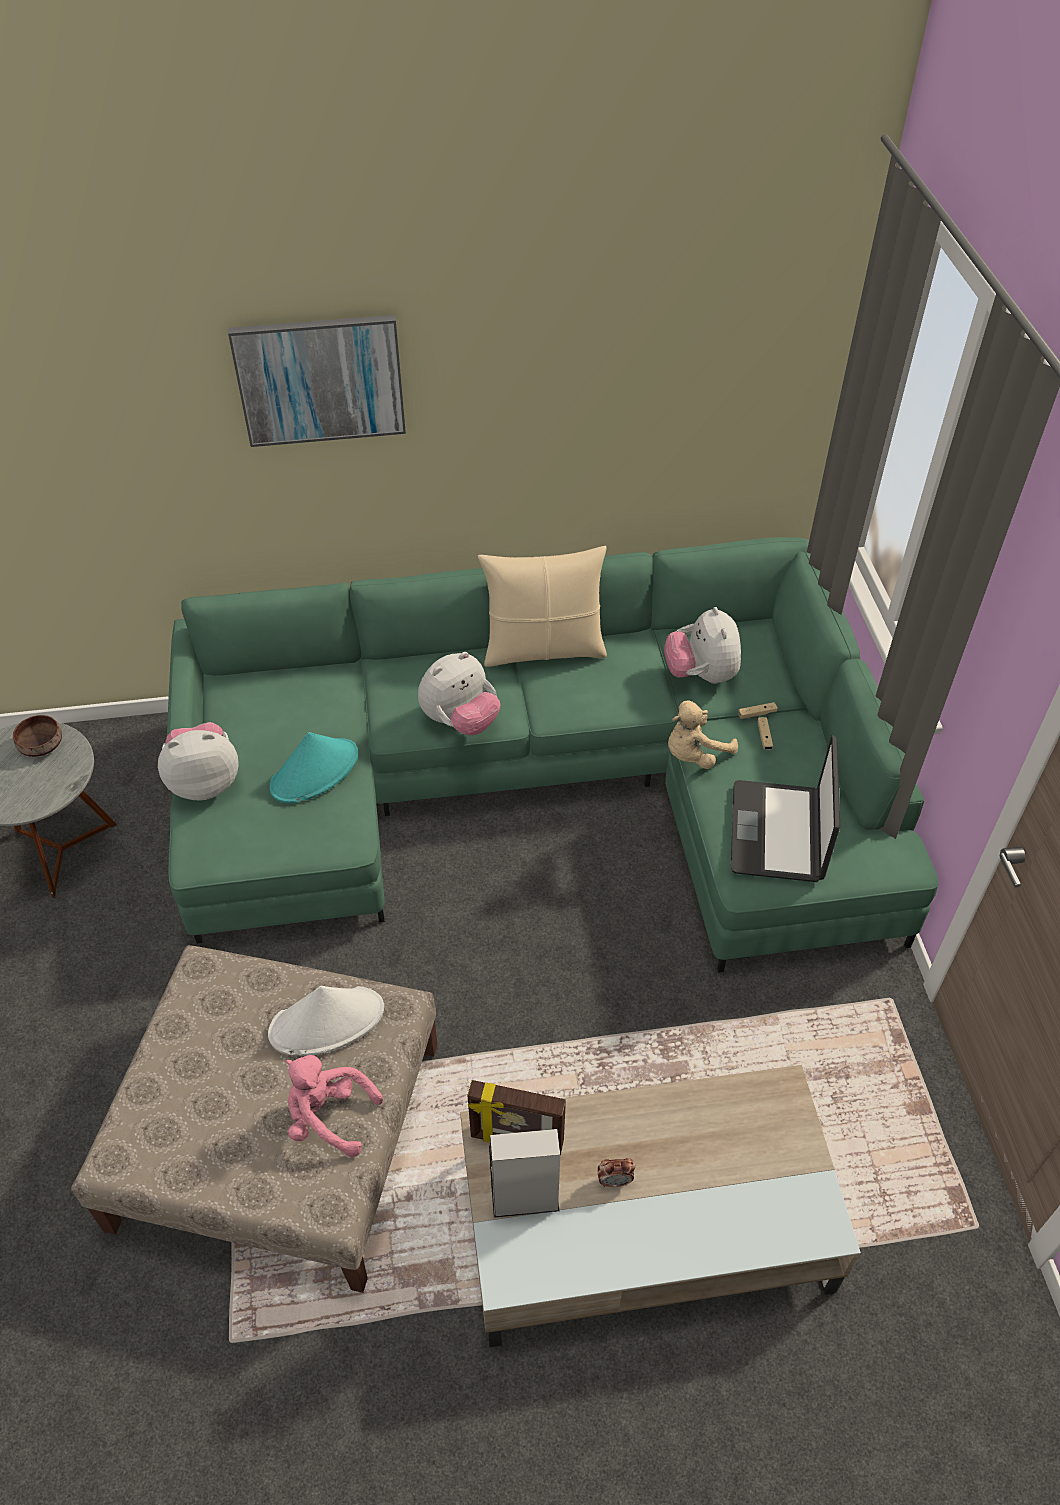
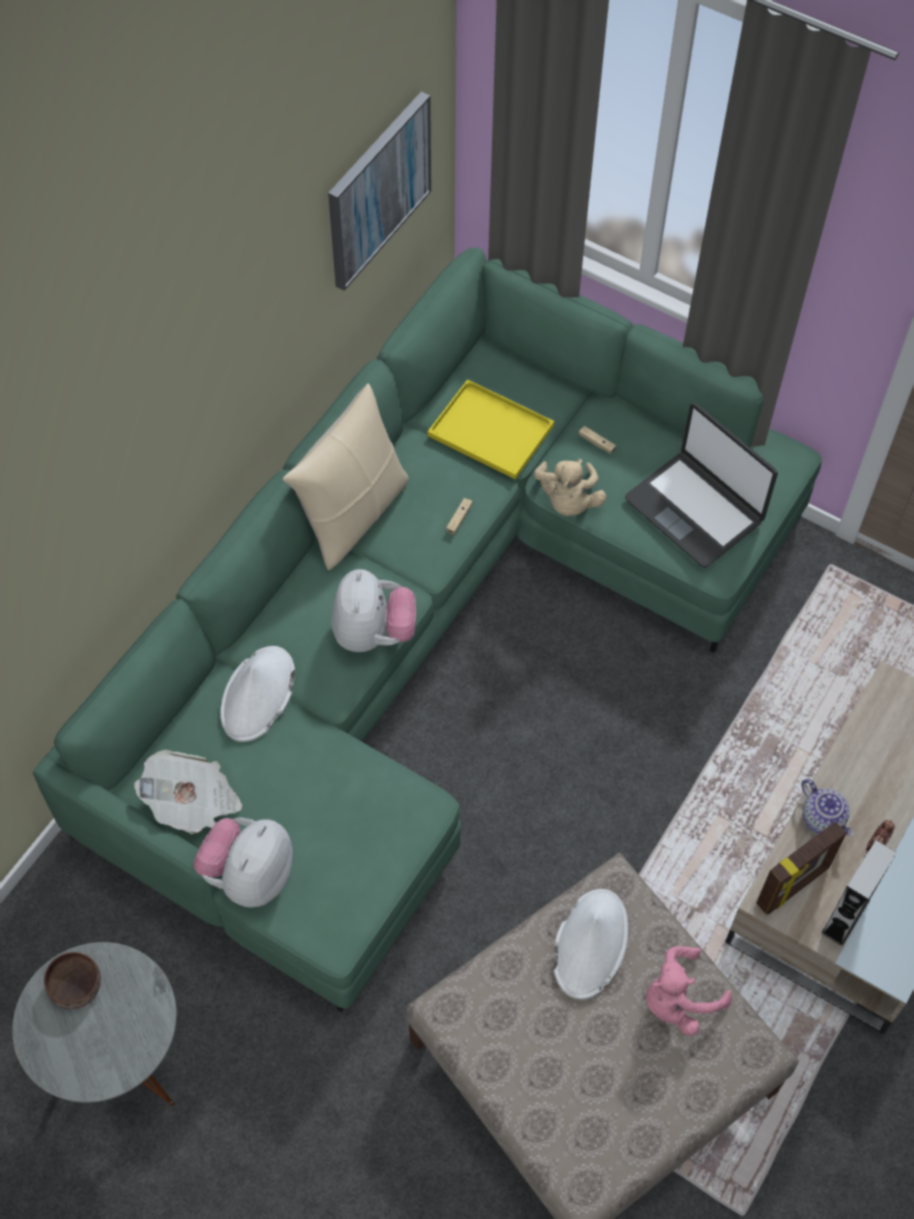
camera: 50 degrees left, 10 degrees up
(235, 717) = (193, 802): none -> newspaper
(315, 771) = (323, 781): turquoise hat -> none
(320, 379) = (107, 432): picture -> picture (377, 190)
(349, 695) = (258, 695): none -> white hat
(602, 1121) = (823, 819): none -> teapot
(701, 675) = (493, 431): plush toy -> yellow tray
(757, 714) = (568, 428): beige game controller -> beige game controller (459, 519)

